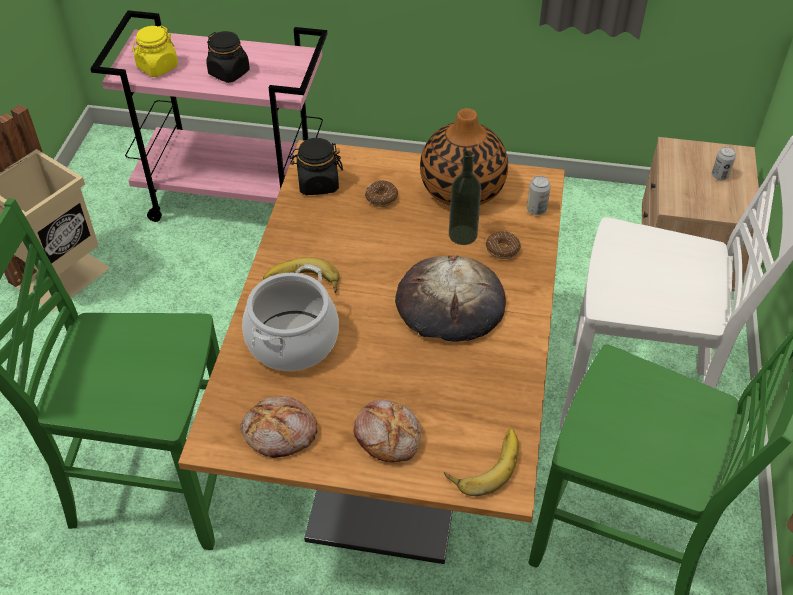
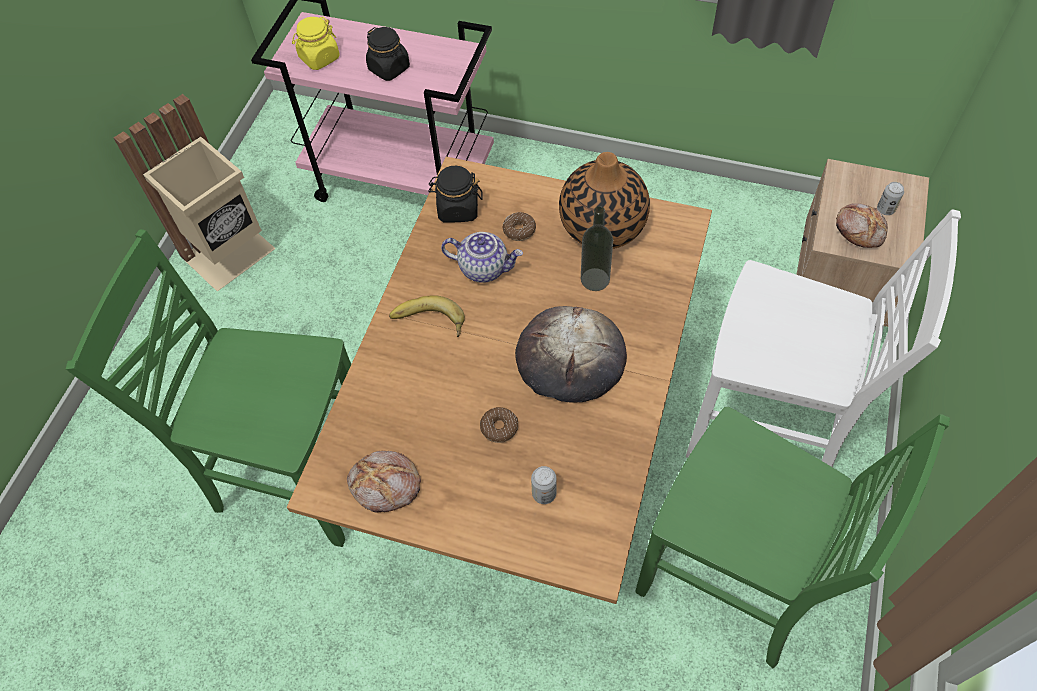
camera: 10 degrees right, 10 degrees up
(293, 341) = (410, 386): cooking pot -> none
(352, 232) = (484, 268): none -> teapot
(388, 435) = (489, 498): bread -> bread (860, 230)
(484, 463) = (578, 538): banana -> none
(502, 249) = (633, 299): donut -> donut (499, 428)
(536, 209) = (675, 255): can -> can (544, 493)

